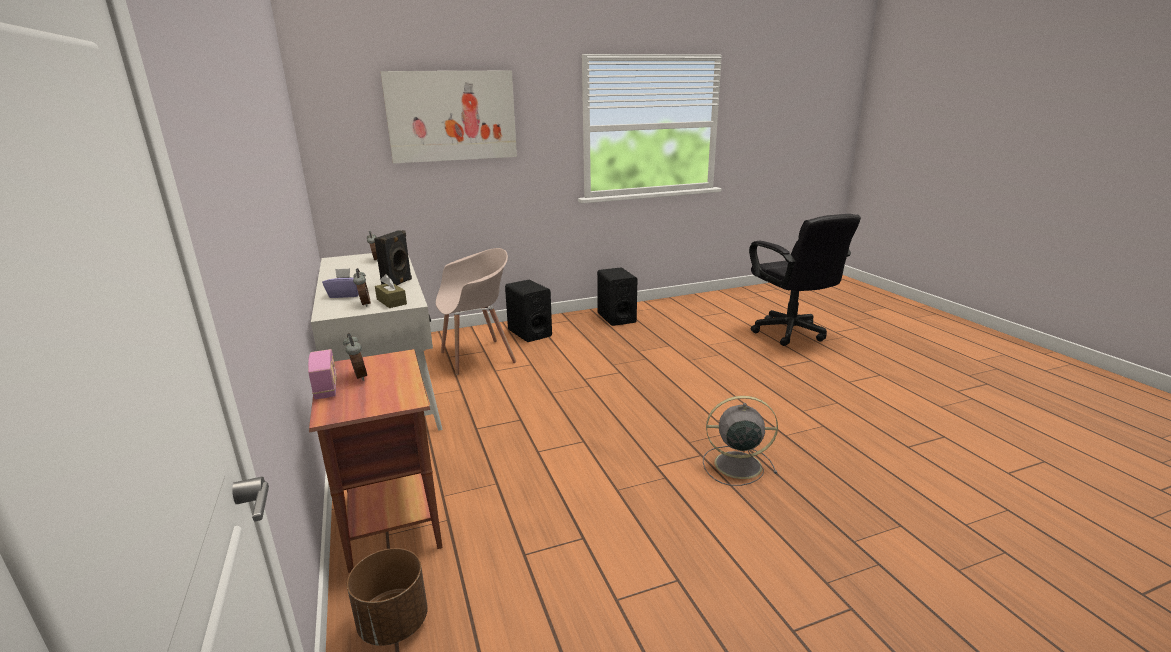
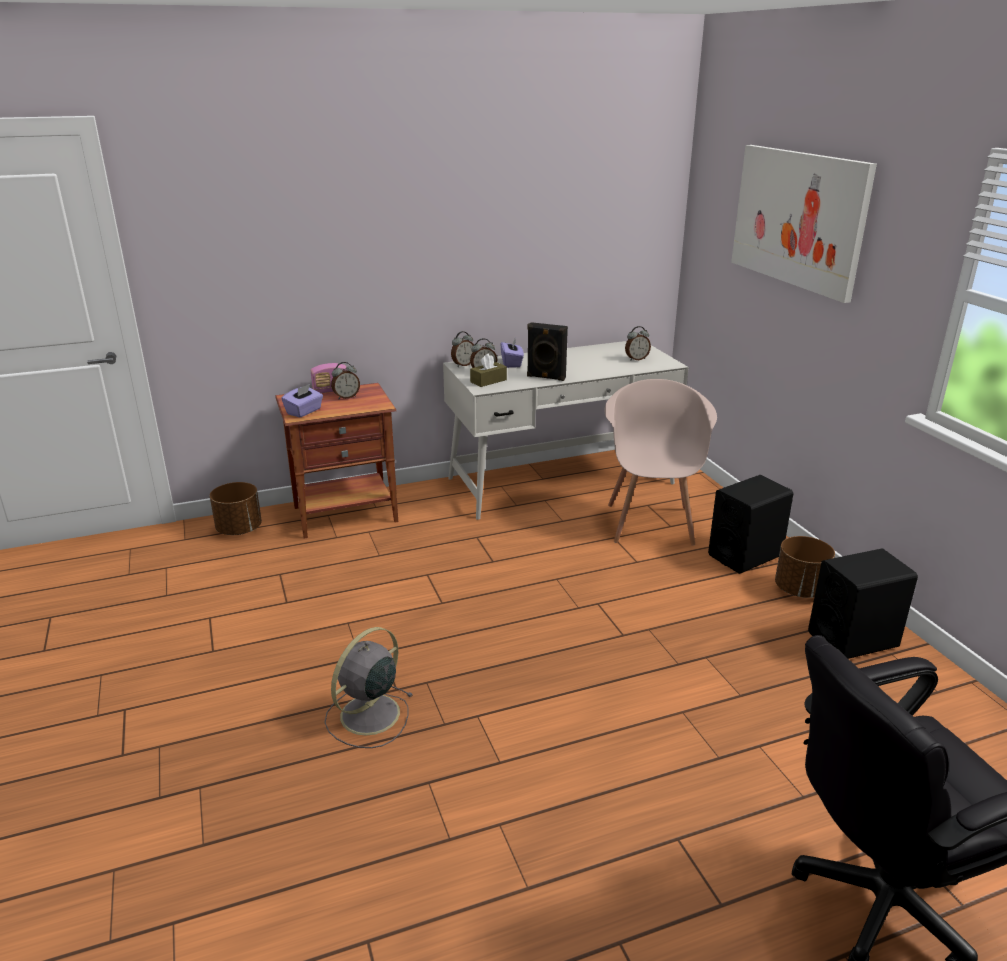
camera: 90 degrees right, 5 degrees up
(330, 312) = (463, 365): none -> alarm clock
(395, 397) = (304, 411): none -> purple tissue box
(479, 357) = (650, 524): beige chair -> beige chair turned 150 degrees counterclockwise
(569, 323) = (799, 589): none -> brown planter
(735, 465) = (368, 716): grey fan -> grey fan turned 150 degrees counterclockwise

